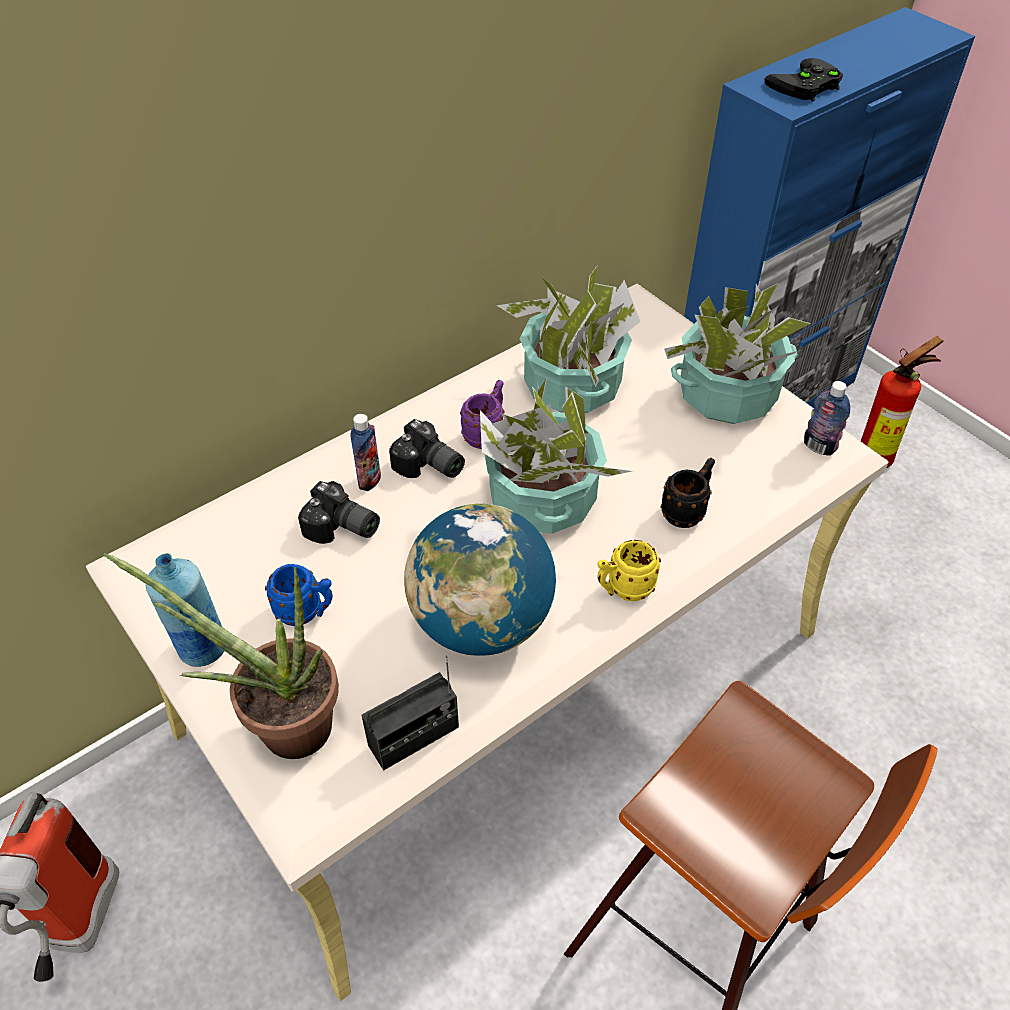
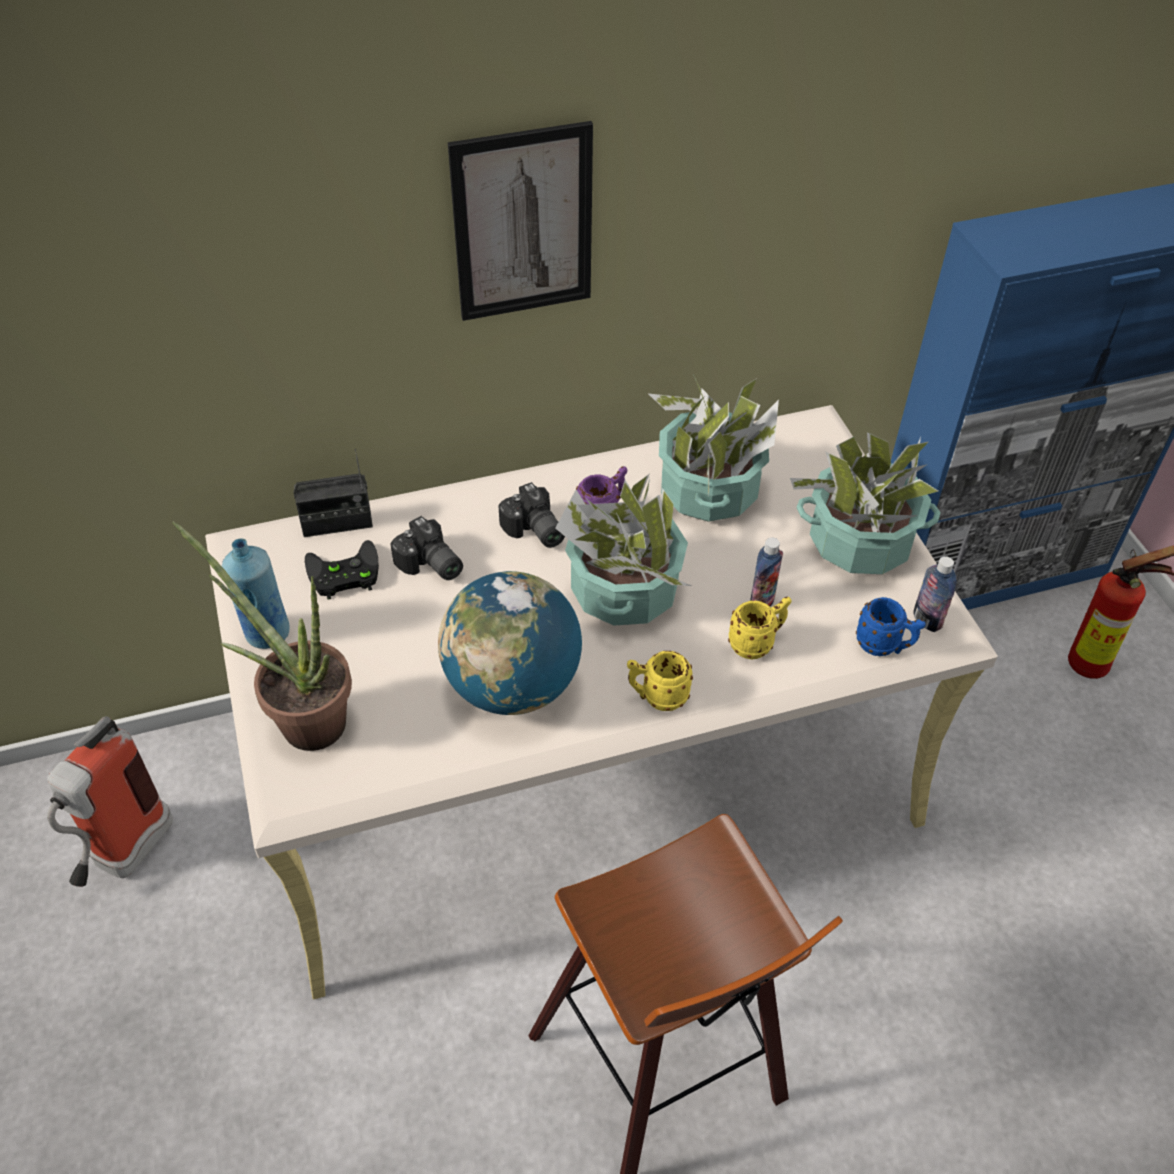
camera: 20 degrees right, 0 degrees up
(306, 612) = (365, 630): blue mug -> blue mug (884, 646)
(360, 151) = (523, 223): none -> picture
(369, 479) = (474, 528): bottle -> bottle (762, 601)
(414, 736) = (407, 764): radio -> radio (337, 523)
(687, 511) = (757, 643): black mug -> yellow mug
(804, 86) = (1039, 243): black game controller -> black game controller (342, 575)

